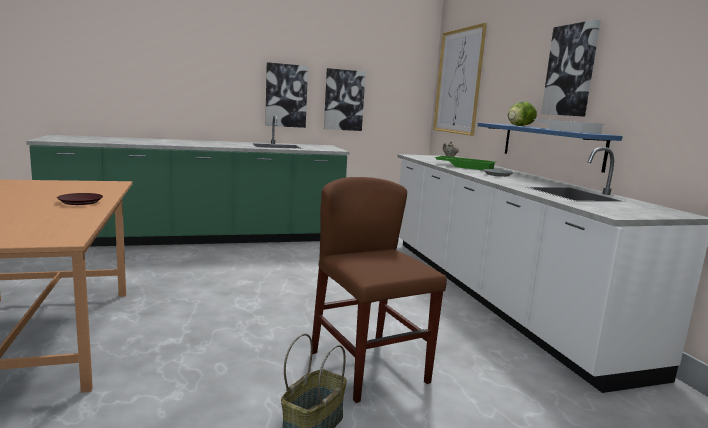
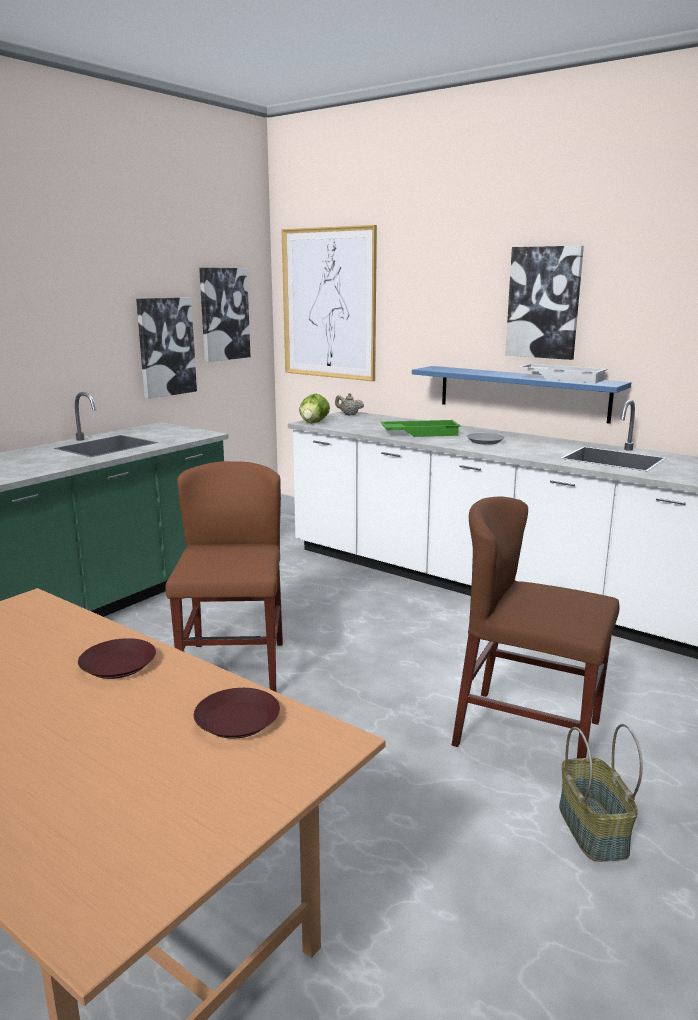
camera: 35 degrees left, 5 degrees up
(58, 224) = (236, 720): none -> brown plate
(266, 279) = (234, 669): none -> brown chair
(286, 95) = (83, 353): picture -> picture (224, 314)
(519, 126) = (479, 372): lettuce -> lettuce (314, 423)

